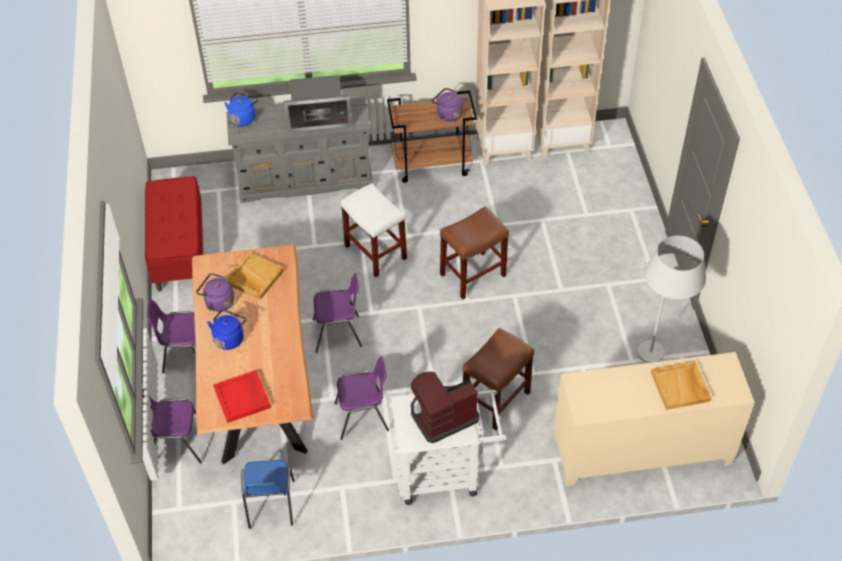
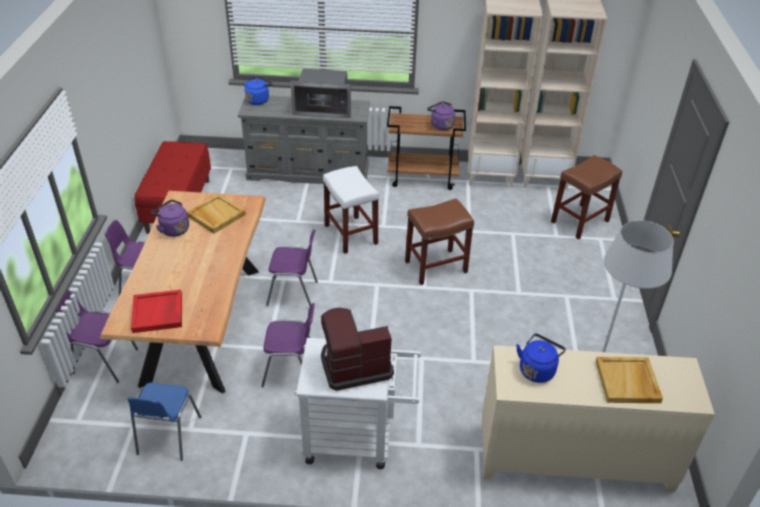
camera: 10 degrees right, 10 degrees down
(229, 338) = (170, 260): blue kettle -> blue kettle (537, 369)
(495, 401) = (429, 380): brown stool -> brown stool (580, 222)

